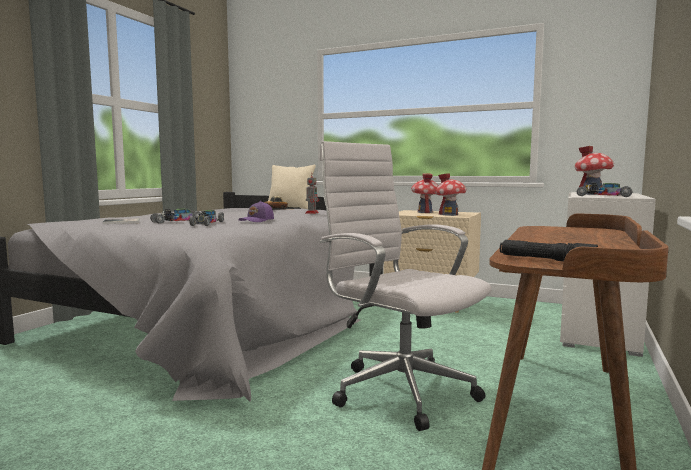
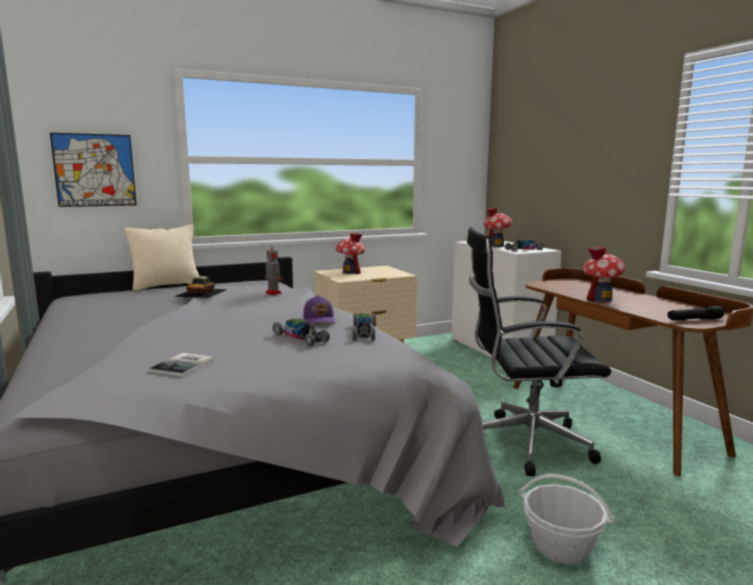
camera: 50 degrees left, 5 degrees up
(176, 221) = (243, 344): toy car -> toy car (364, 332)
(229, 446) = (561, 546): none -> basket
(269, 127) = (94, 170): none -> picture
(398, 389) = (524, 444): white office chair -> black office chair
(450, 214) = (386, 273): toy house -> toy house (600, 299)

